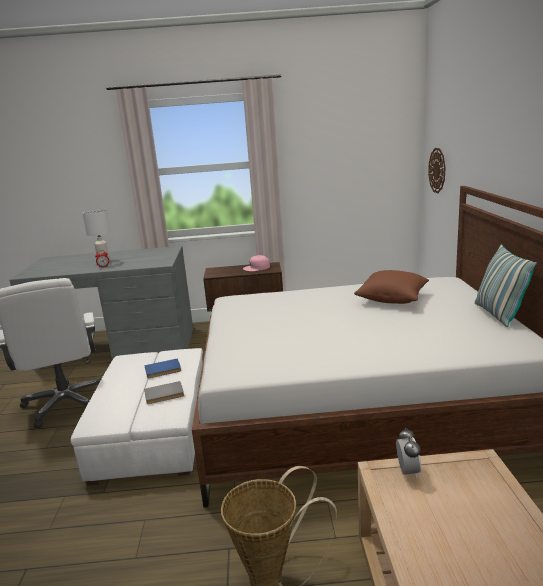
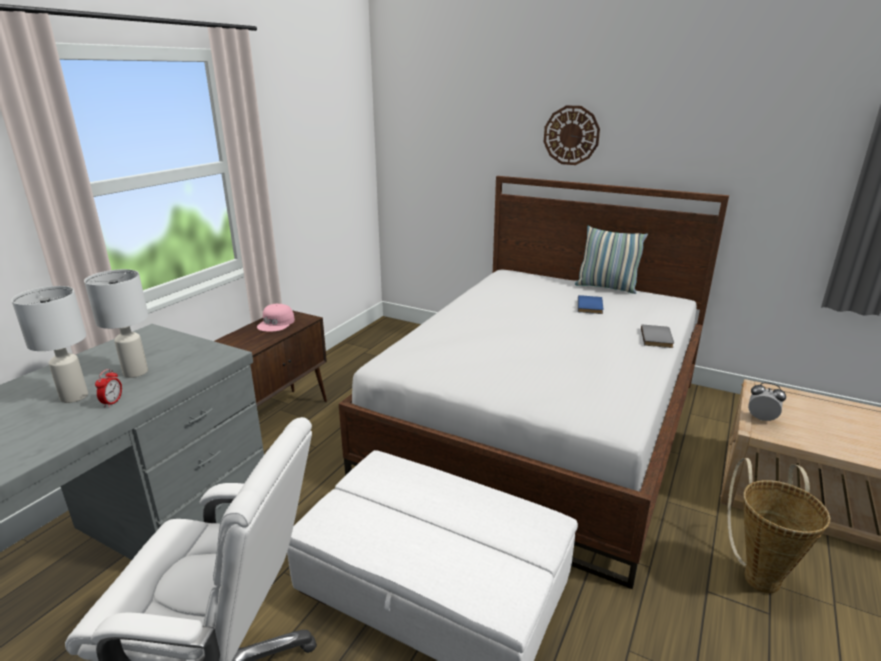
camera: 60 degrees left, 5 degrees up
(132, 260) = (136, 372): none -> white table lamp
(163, 370) = (414, 496): blue book -> blue book (591, 306)
(164, 395) = (489, 513): grey book -> grey book (658, 338)
(392, 299) = (521, 302): brown pillow -> none
(437, 170) = (421, 162): wall clock -> wall clock (571, 135)

